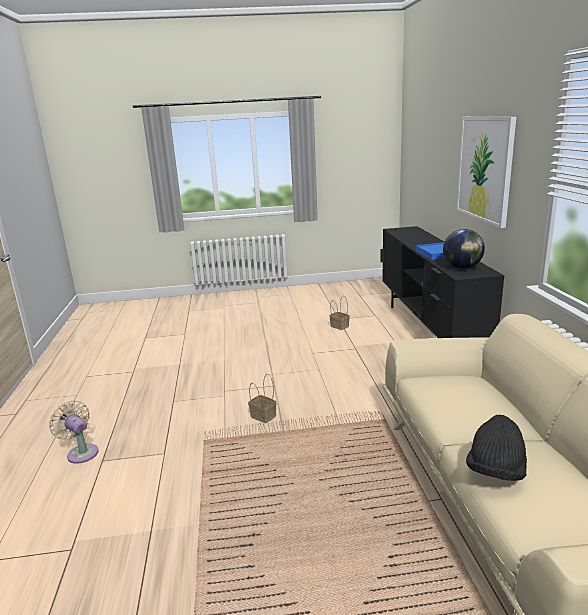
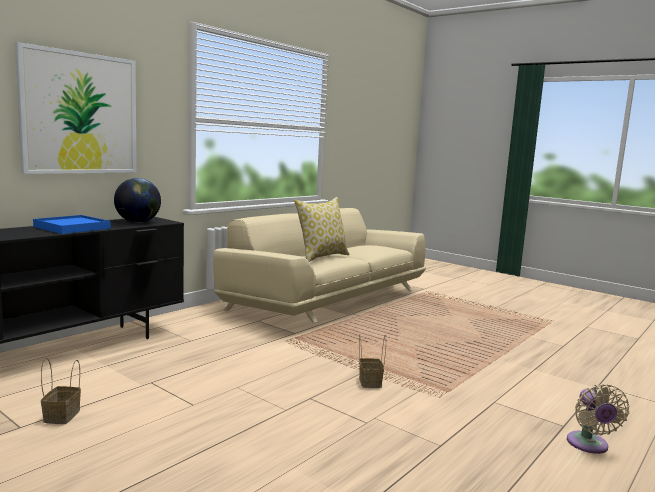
camera: 135 degrees left, 10 degrees down
(460, 395) = (321, 256): none -> pillow
(495, 472) = (379, 249): black hat -> none

